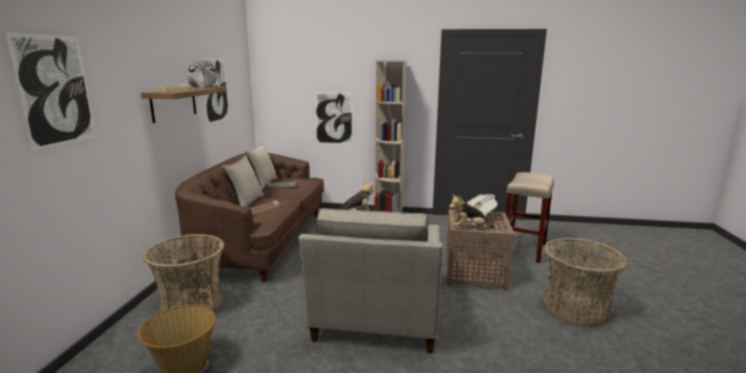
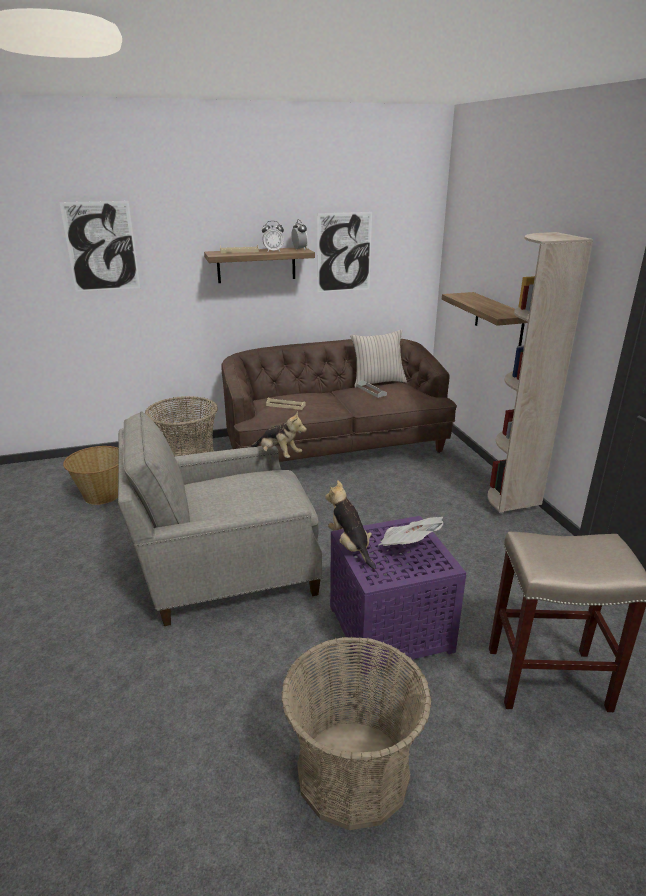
camera: 65 degrees right, 10 degrees up
(246, 203) = (300, 394): beige pillow -> none
(333, 118) = (499, 319): picture -> shelf
(475, 273) = (392, 629): brown side table -> purple side table

